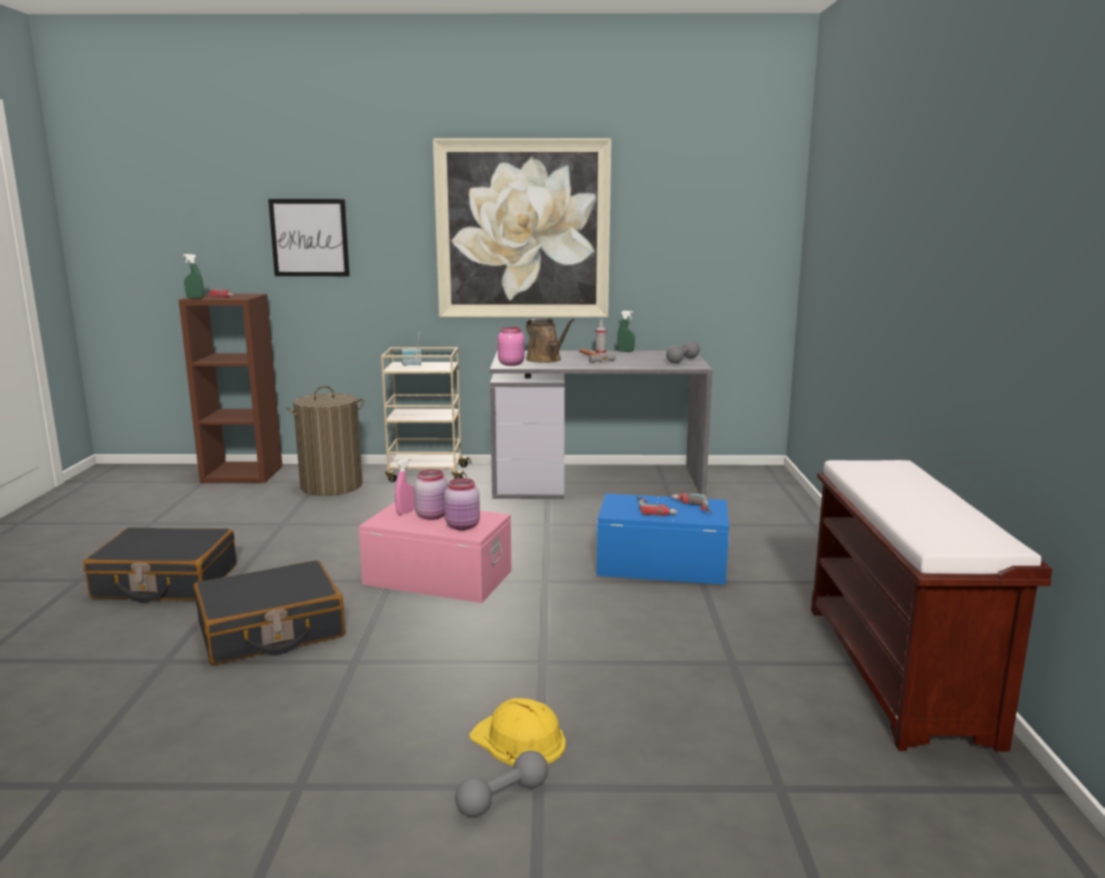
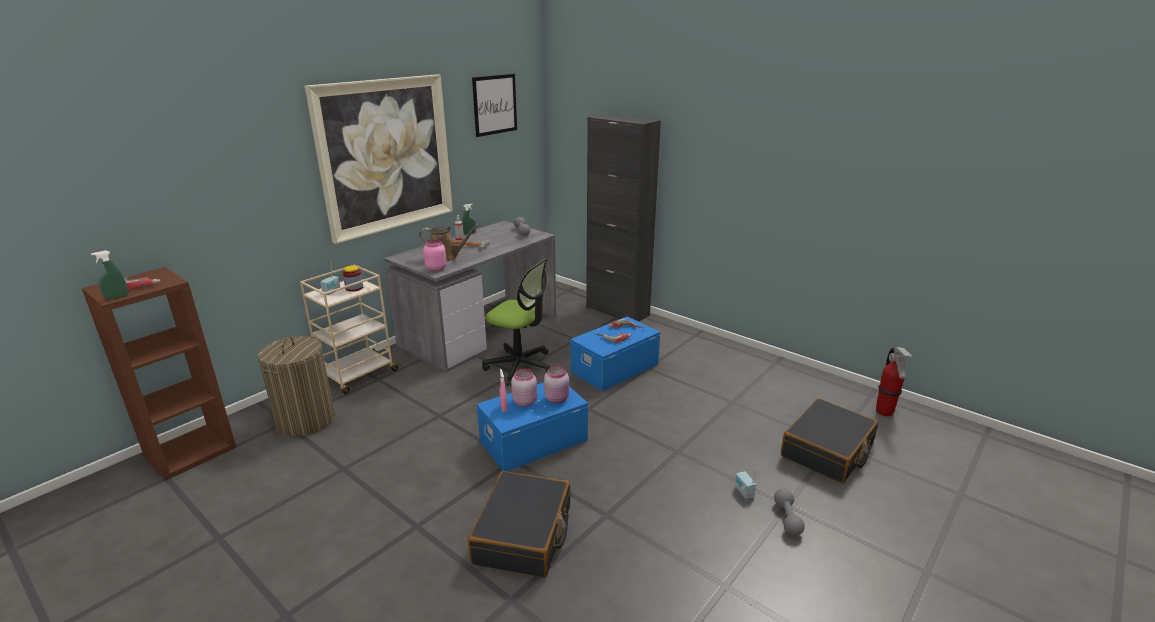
camera: 50 degrees left, 10 degrees up
(166, 582) = (368, 563): black suitcase -> black suitcase (827, 451)
(309, 238) = (196, 199): picture -> picture (495, 104)
(432, 367) = (354, 288): none -> jar
(438, 576) = (532, 440): pink storage box -> blue storage box
(519, 740) = (743, 492): yellow hard hat -> radio
(565, 521) = (520, 366): none -> office chair
(799, 520) = (617, 311): none -> black cabinet
(898, 672) = (776, 371): brown bench -> none
(992, 822) = (884, 412): none -> fire extinguisher

